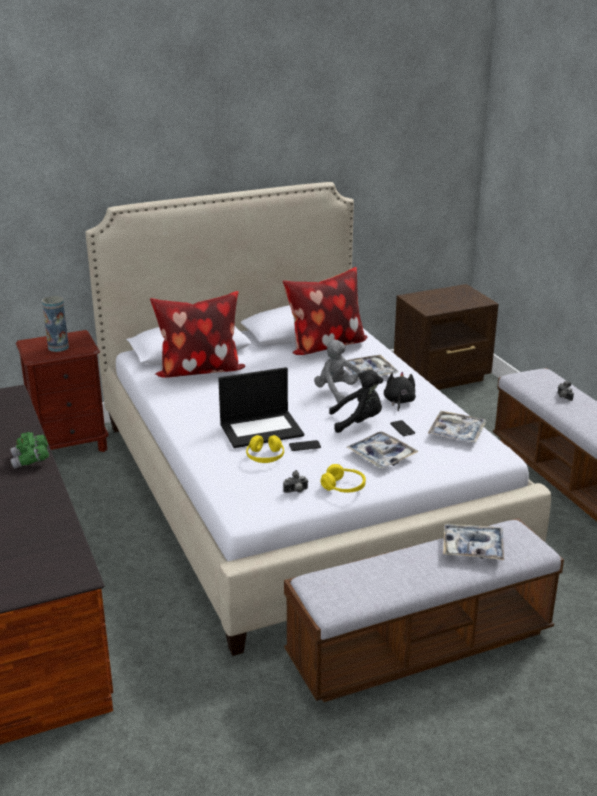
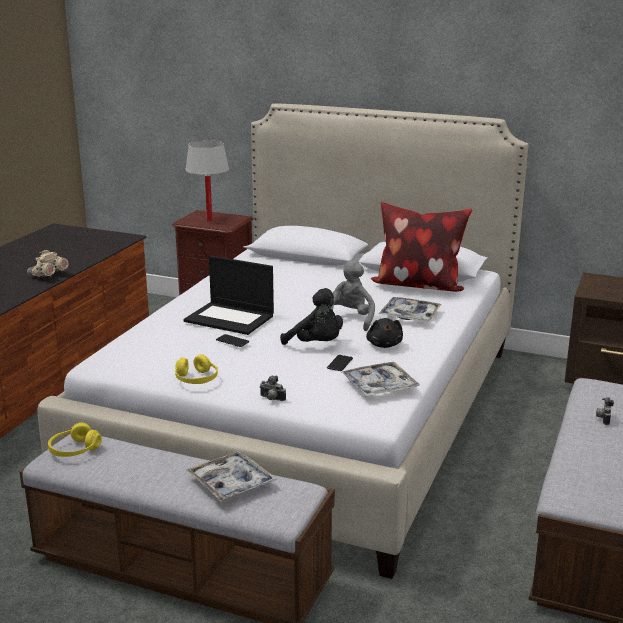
camera: 45 degrees right, 5 degrees down
(31, 460) = (48, 276): green binoculars -> beige binoculars
(58, 347) = (209, 220): vase -> white table lamp
(199, 371) = (281, 269): pillow -> none
(265, 457) = (189, 335): yellow headphones -> yellow headphones (74, 450)
(296, 491) = (158, 366): camera -> camera (271, 399)
(381, 456) = (276, 373): tray -> none
(399, 402) = (384, 344): black plush toy -> black plush toy turned 120 degrees clockwise

